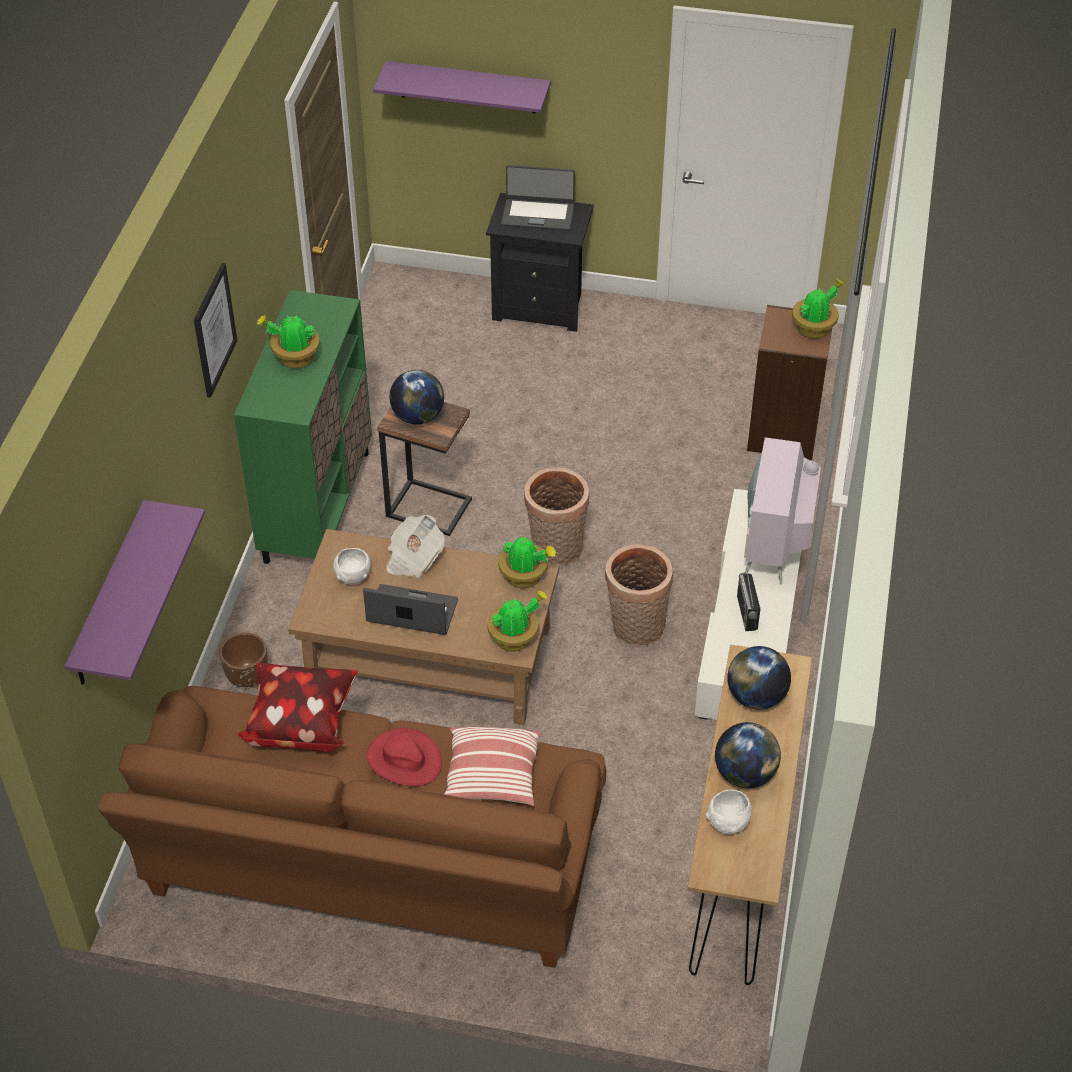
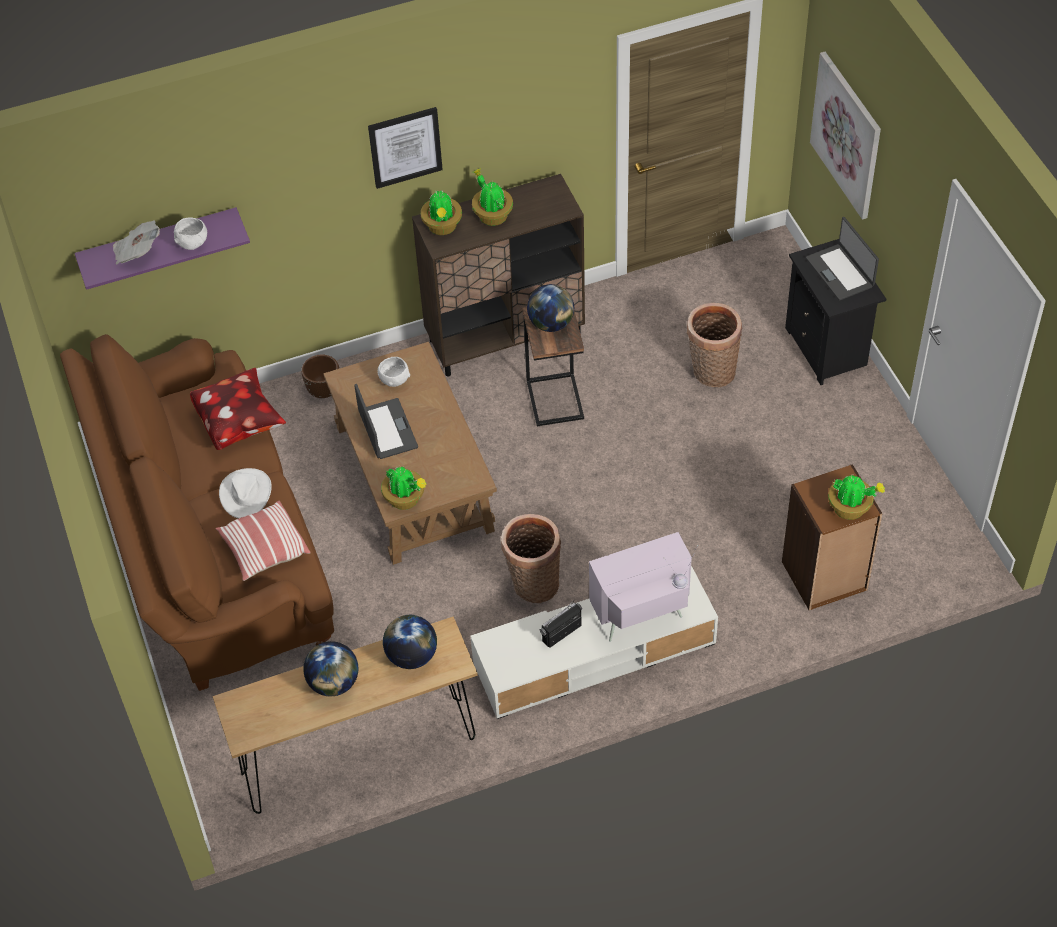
camera: 60 degrees right, 5 degrees up
(317, 505) = (505, 337): green cabinet -> brown cabinet
(404, 760) = (245, 493): red hat -> white hat
(413, 558) = (437, 403): newspaper -> newspaper (137, 252)
(468, 87) = (846, 135): purple shelf -> picture
(525, 577) = (468, 474): potted plant -> potted plant (442, 227)
(556, 551) = (572, 496): basket -> basket (711, 372)
(728, 823) = (283, 694): white bowl -> white bowl (193, 244)

